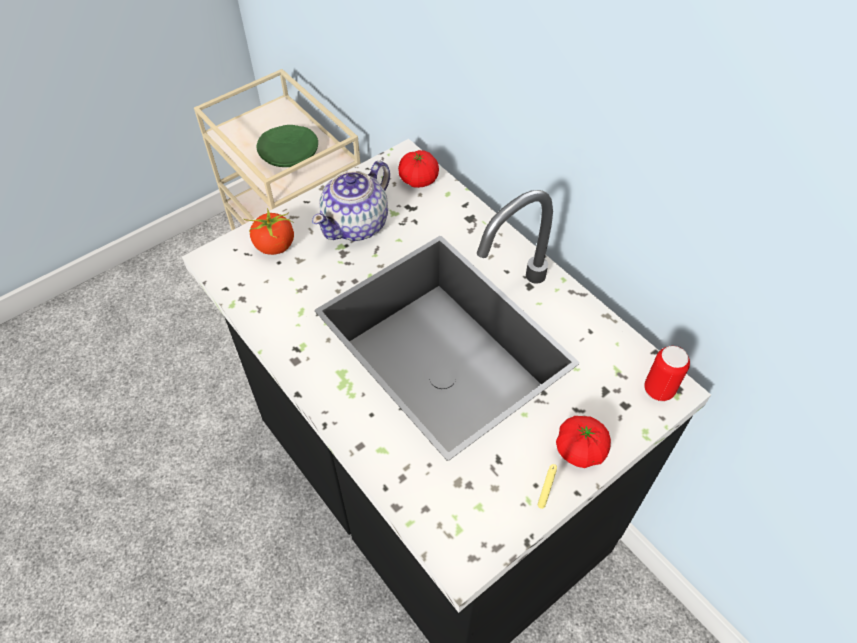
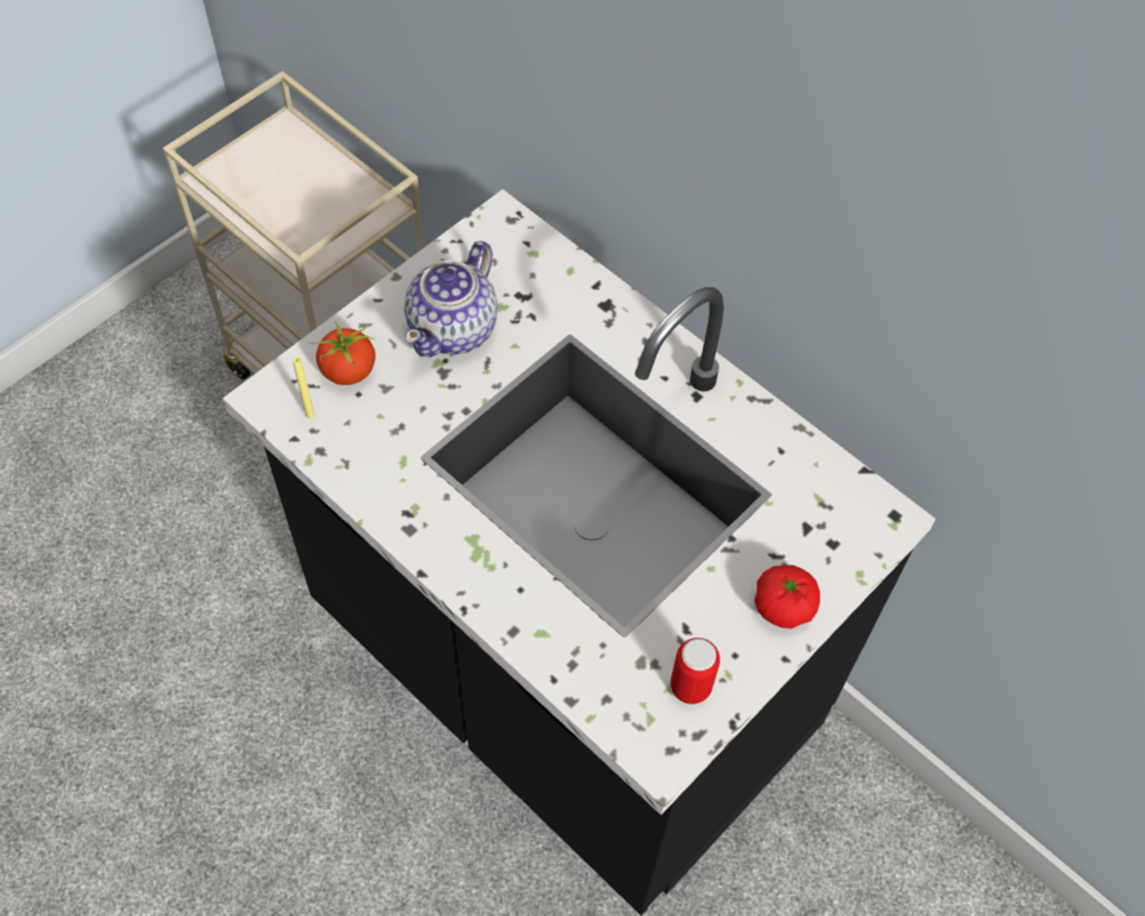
camera: 10 degrees left, 5 degrees up
(289, 154) = (314, 205): green plate -> none
(418, 180) = (527, 253): tomato -> none
(541, 505) = (744, 678): yellow candle -> yellow candle (310, 414)
(659, 390) = (872, 519): can -> can (690, 686)

